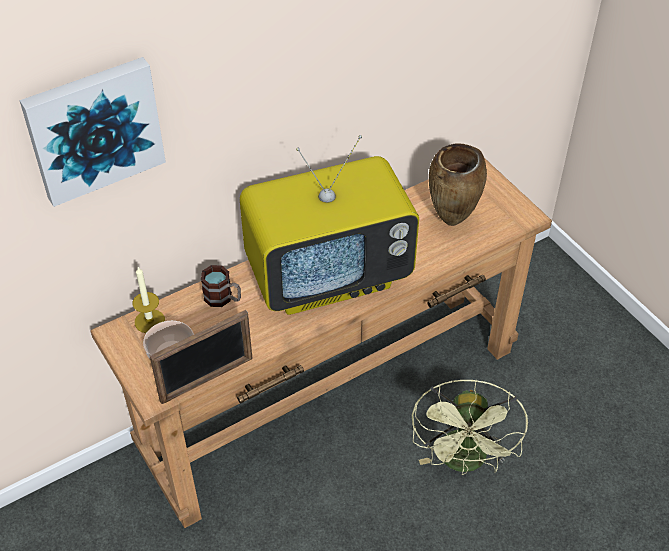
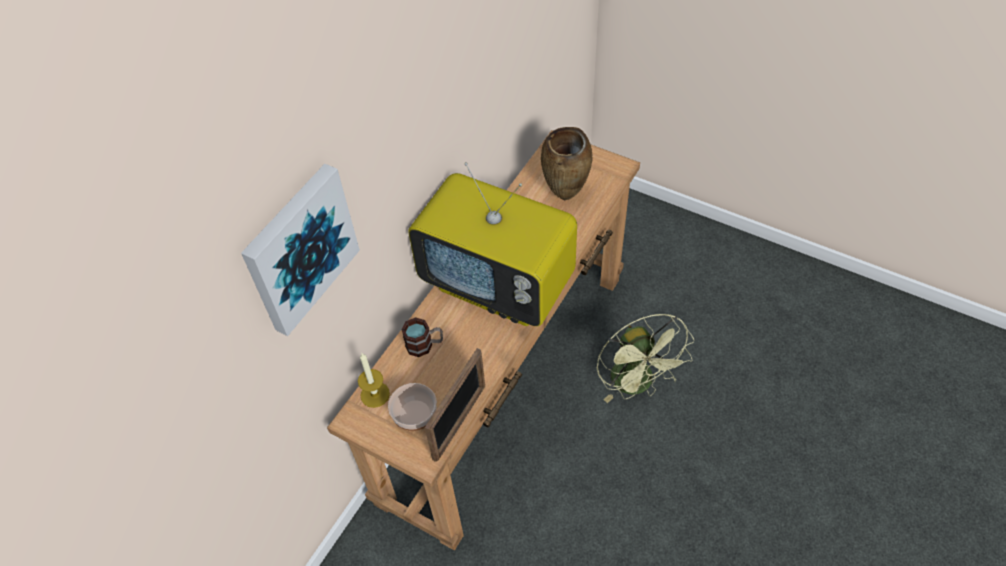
camera: 25 degrees left, 5 degrees up
(329, 276) = (499, 285): television -> television turned 75 degrees clockwise

